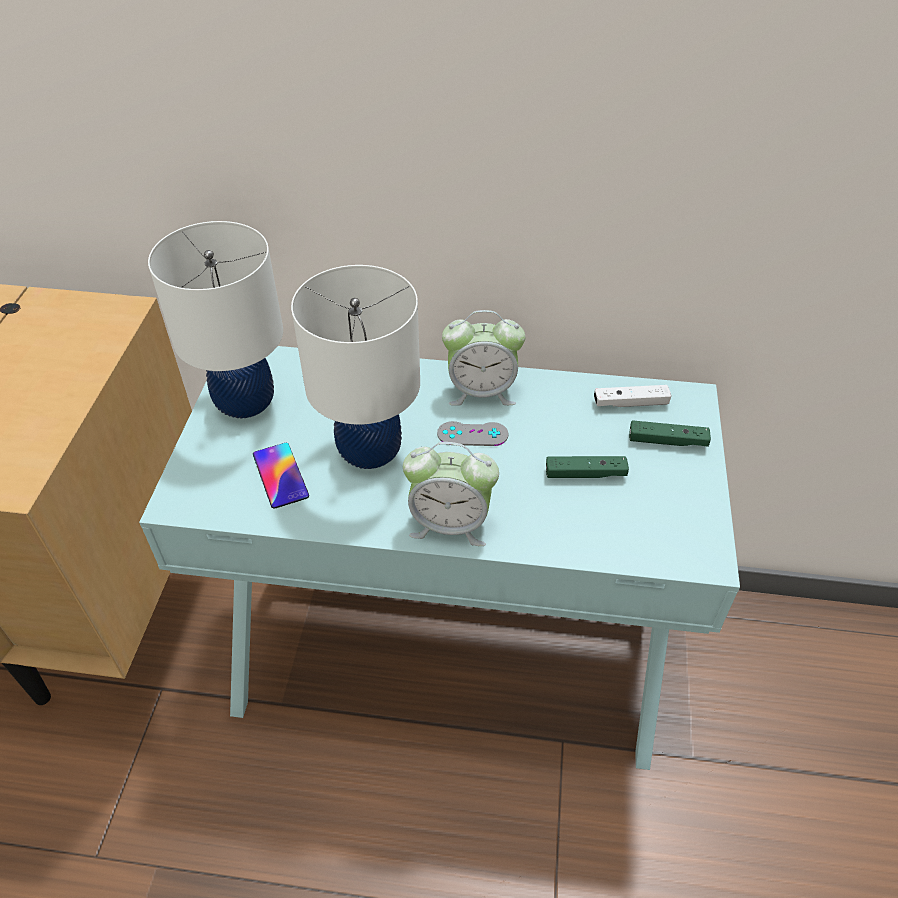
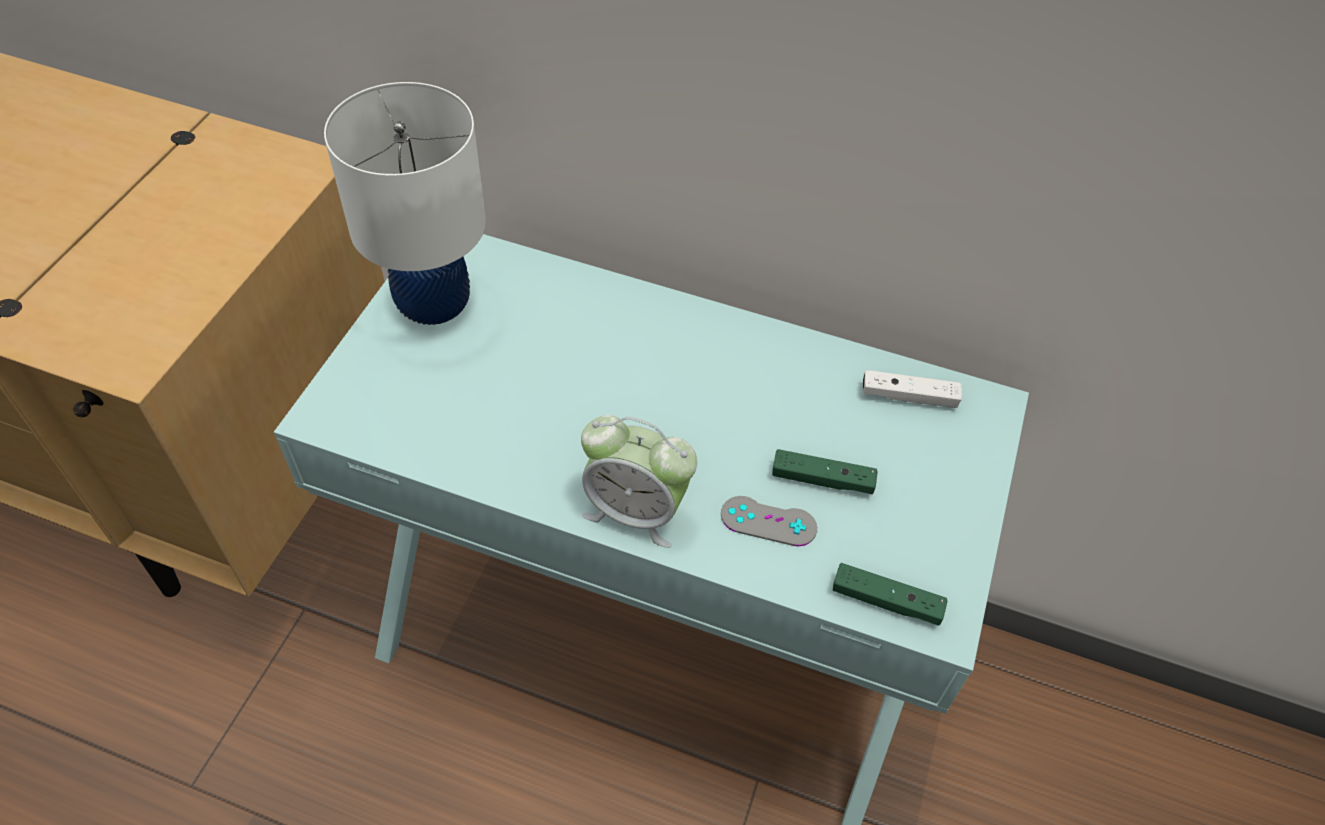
camera: 10 degrees right, 5 degrees up
(280, 475) = (450, 406): phone -> none
(373, 453) = (568, 400): white table lamp -> none
(472, 434) = (696, 399): grey game controller -> grey game controller (768, 521)
(481, 391) = (724, 345): alarm clock -> none
(667, 441) = (940, 457): green game controller -> green game controller (886, 601)

